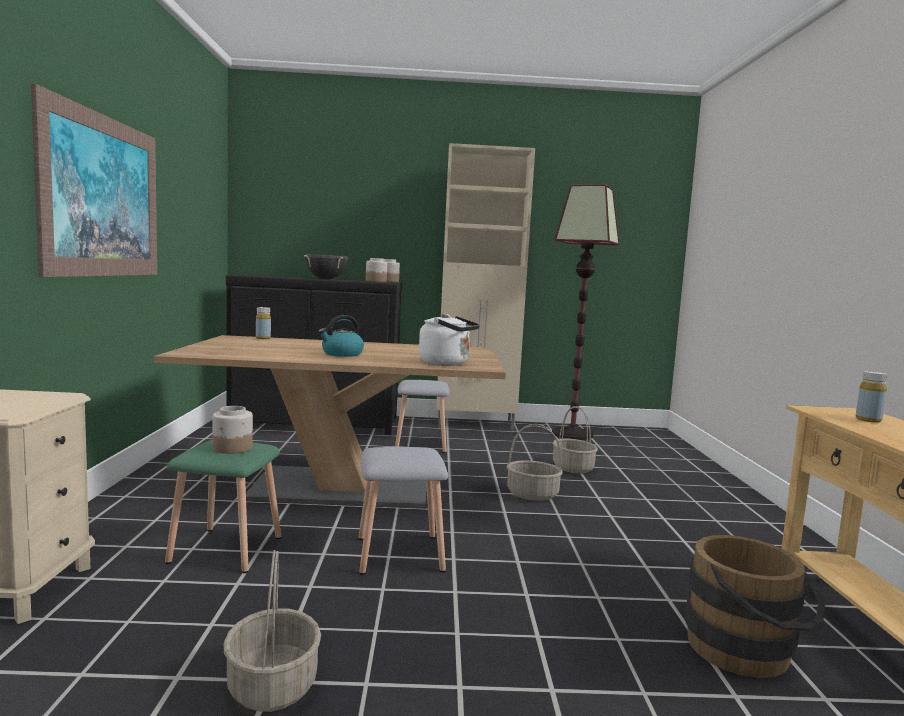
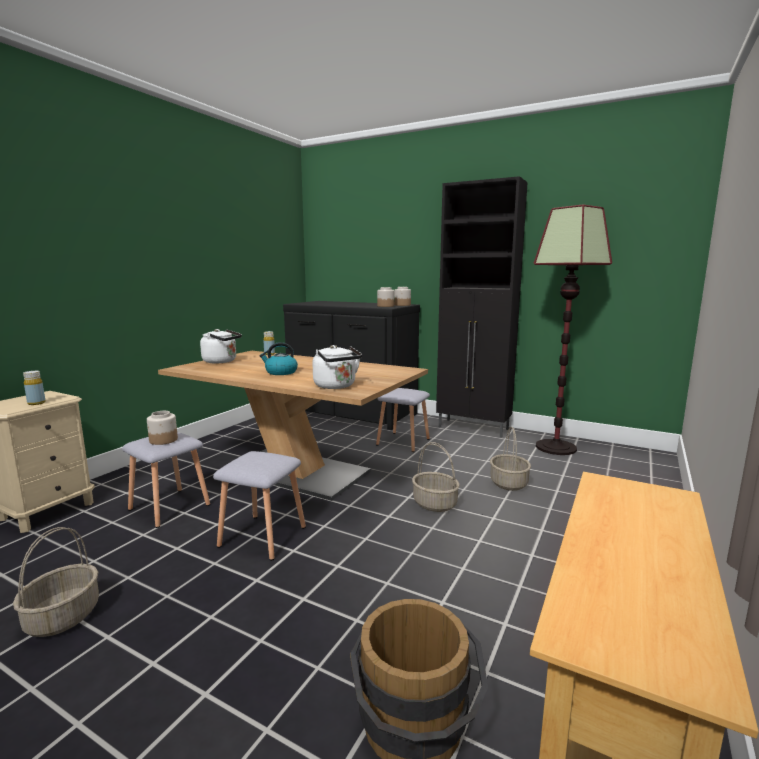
camera: 30 degrees right, 5 degrees up
(103, 196) = (152, 261): picture -> none
(222, 346) = (222, 361): none -> white kettle
(224, 550) = (168, 507): green stool -> grey stool
(326, 279) = (348, 305): black cooking pot -> none
(476, 425) = (474, 428): beige cabinet -> black cabinet
(868, 420) = (641, 512): yellow bottle -> yellow bottle (36, 403)

